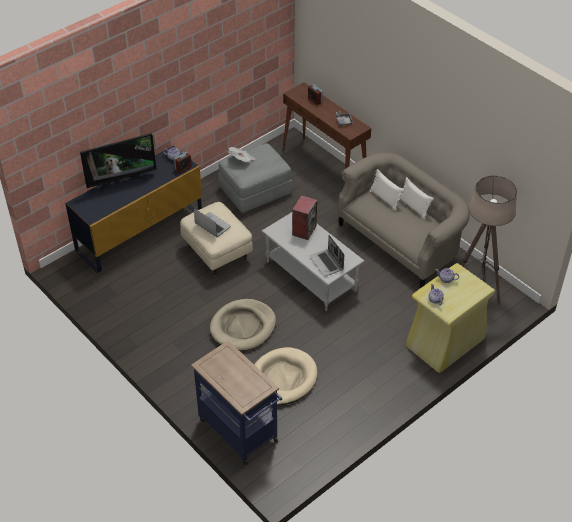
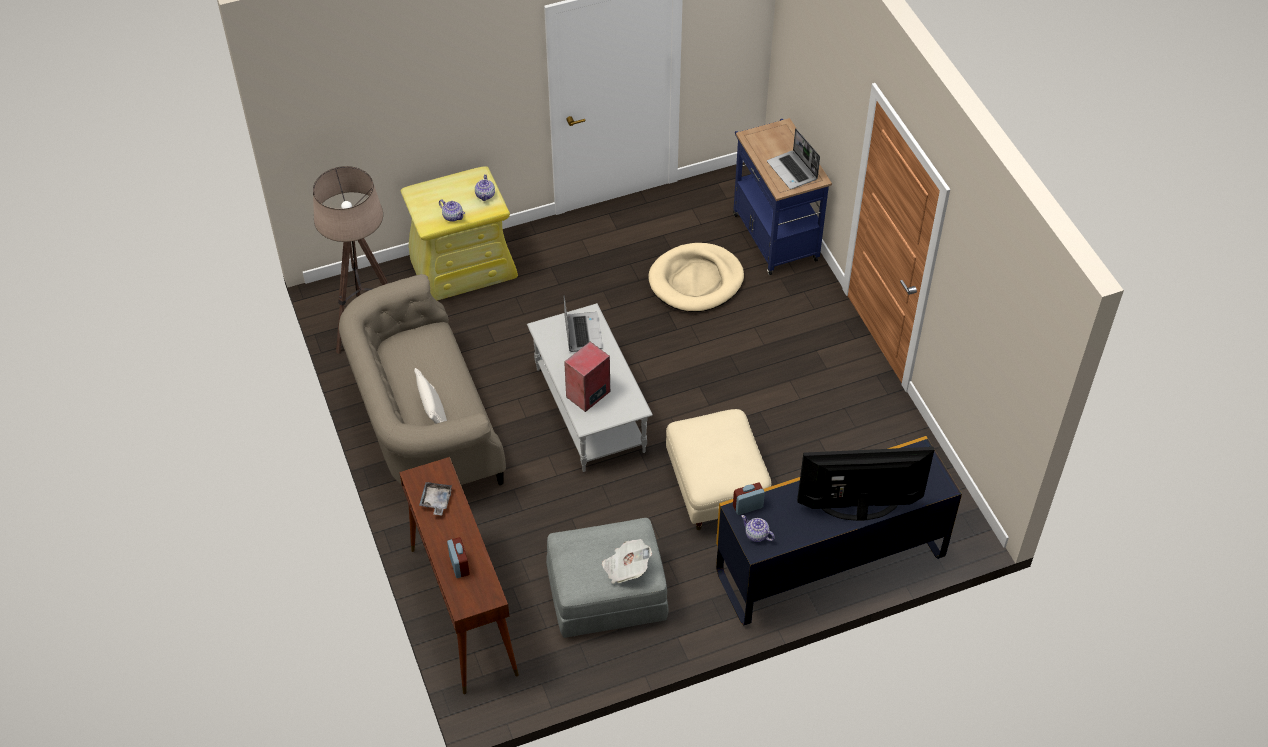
camera: 160 degrees left, 5 degrees up
(212, 225) = (724, 449): laptop -> laptop (793, 171)
(243, 327) = (720, 361): beige dog bed -> none
(414, 207) = (400, 388): white pillow -> none

